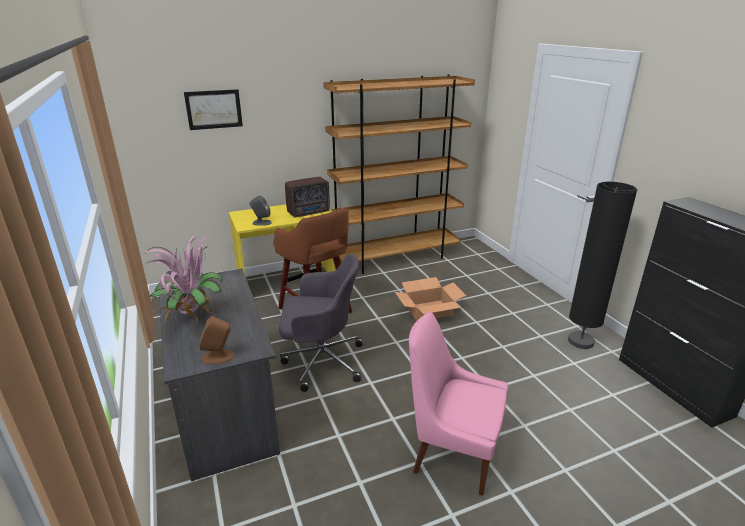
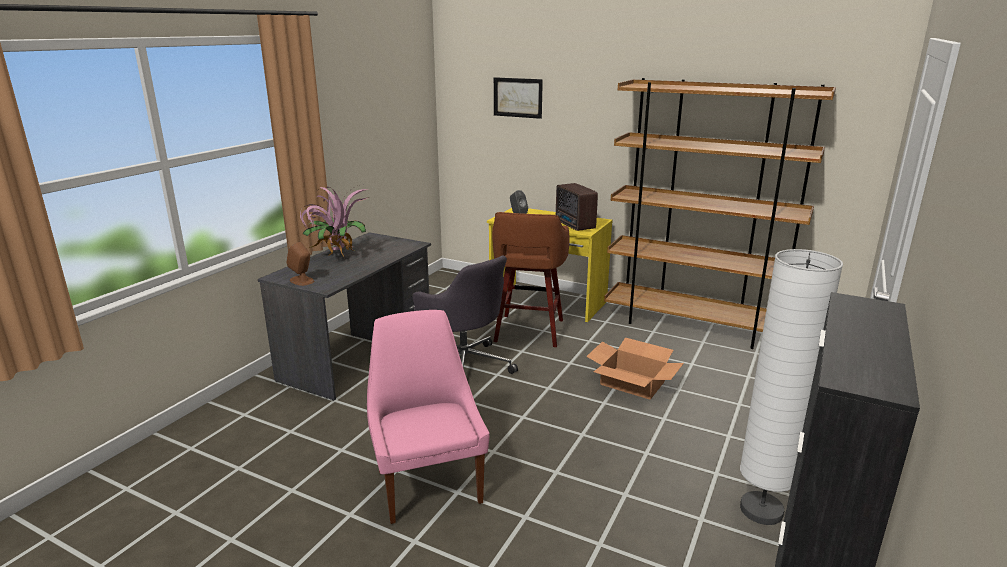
camera: 50 degrees right, 5 degrees down
(309, 212) = (575, 225): radio -> radio turned 45 degrees clockwise
(581, 341) = (761, 510): black floor lamp -> white floor lamp

